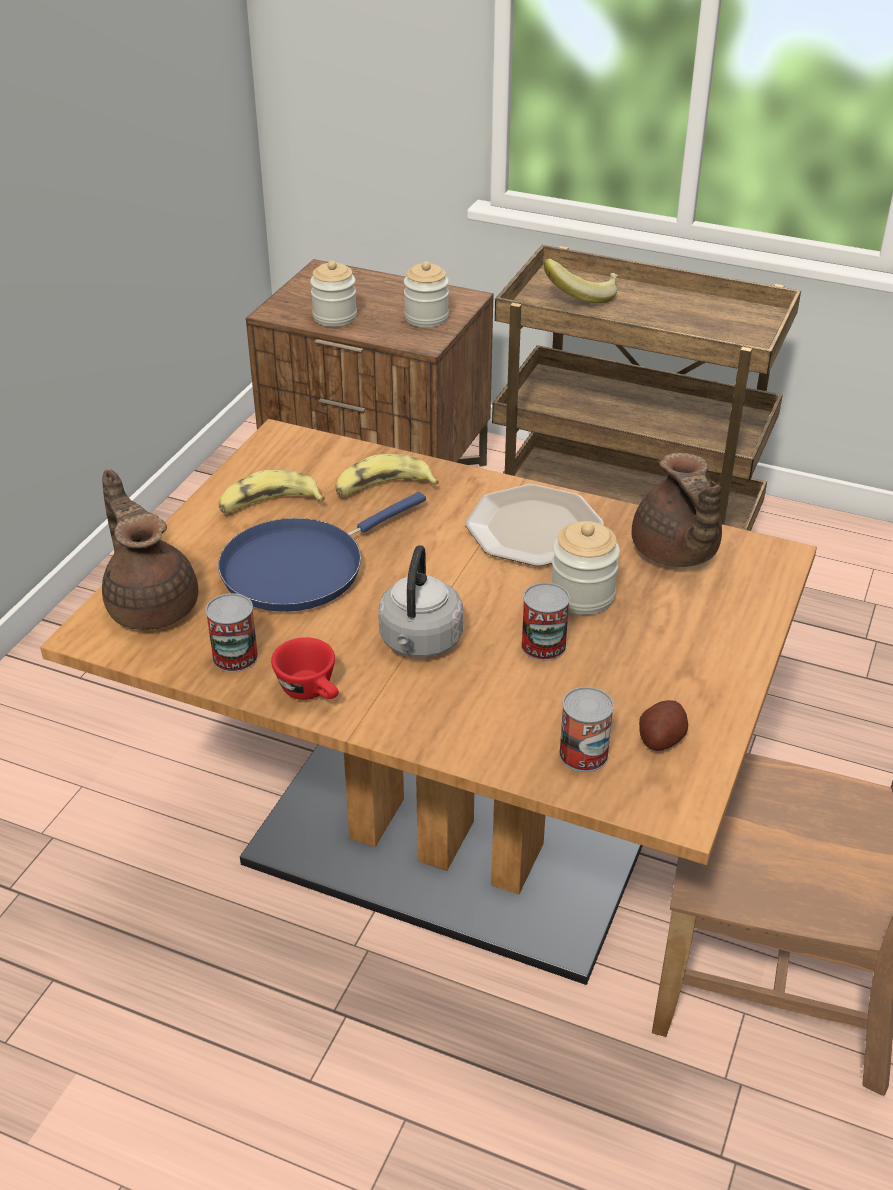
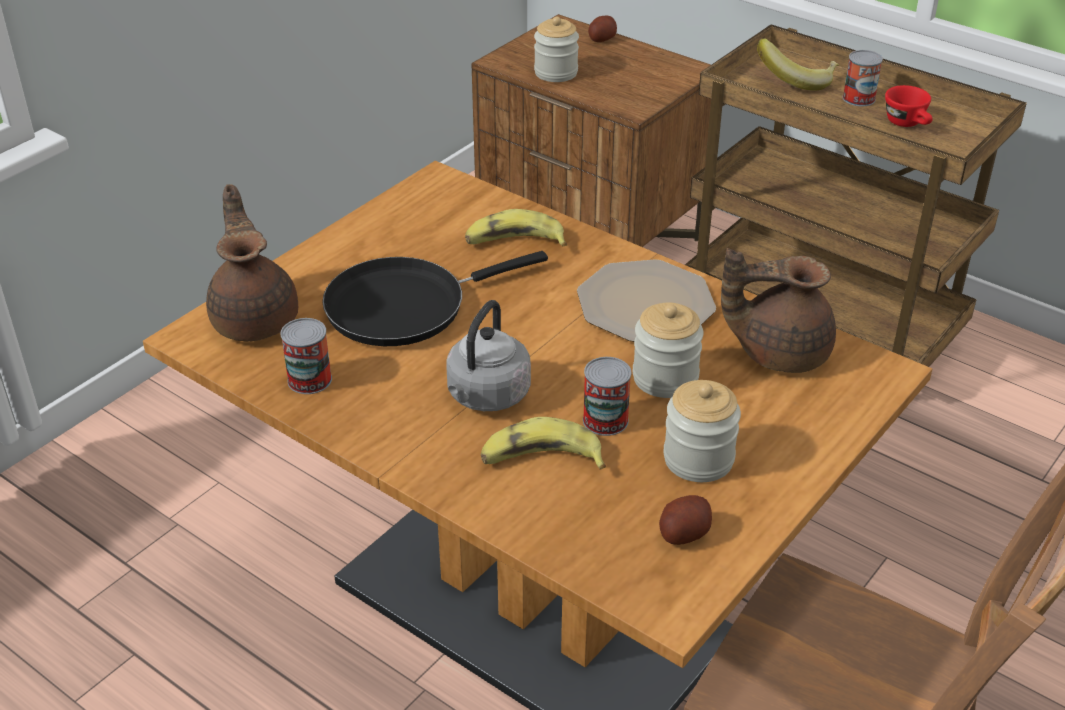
camera: 15 degrees right, 0 degrees up
(269, 505) = (400, 242): banana -> banana (541, 459)
(301, 568) = (405, 306): blue frying pan -> black frying pan
(312, 692) = (366, 425): red cup -> red cup (908, 124)
(366, 279) = (601, 39): none -> potato
(426, 318) = (645, 84): jar -> jar (698, 459)
(583, 754) = (599, 533): can -> can (858, 98)
(675, 553) = (778, 351): brown teapot -> brown teapot turned 90 degrees clockwise

